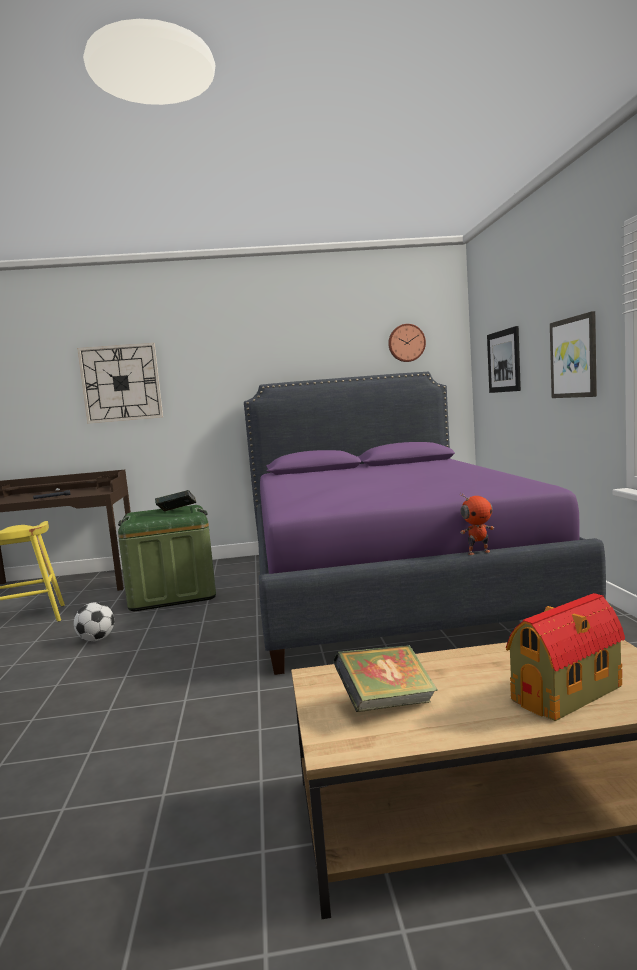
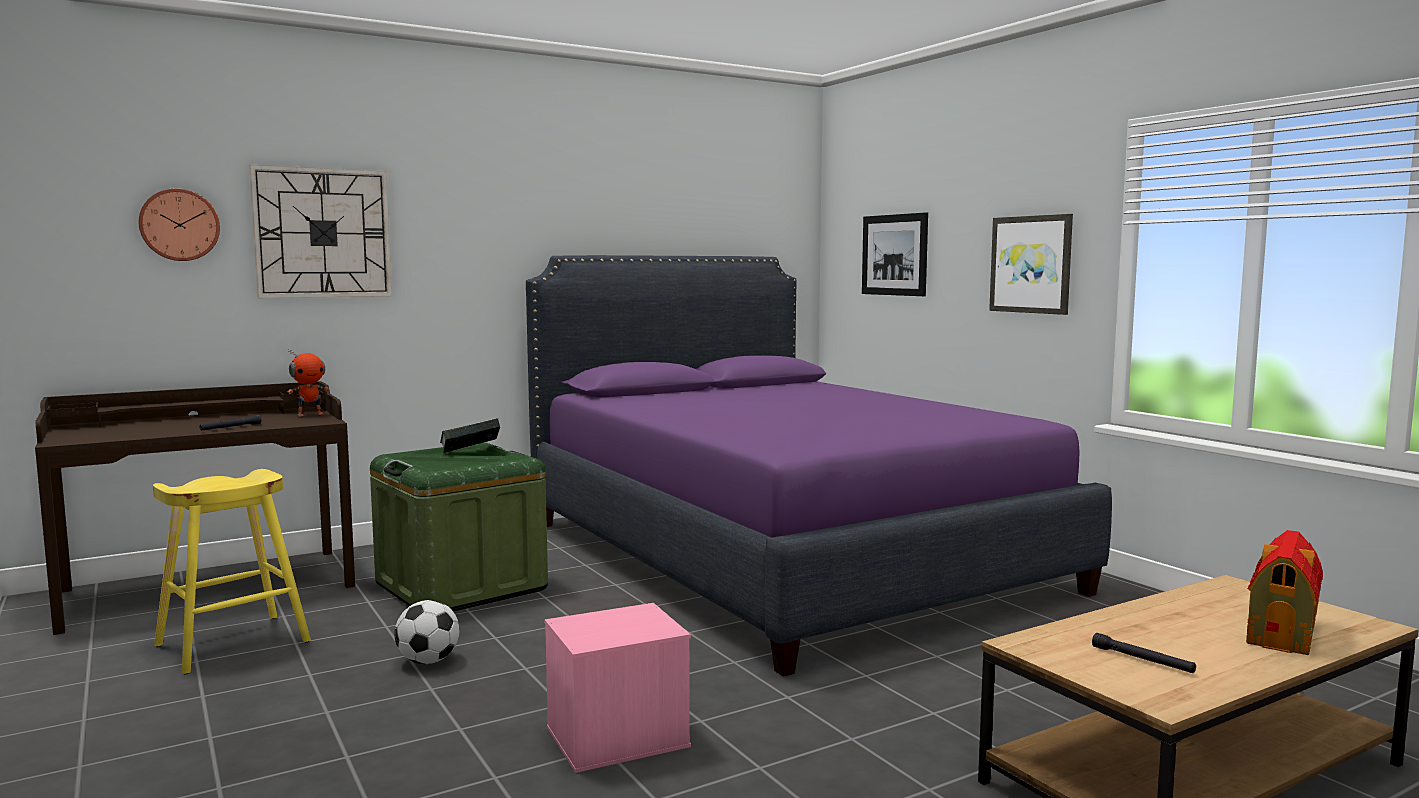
camera: 25 degrees left, 0 degrees up
(123, 704) = (616, 738): none -> pink storage box
(386, 704) = (1142, 660): book -> black flashlight
(406, 343) = (746, 213): wall clock -> wall clock (179, 225)
(478, 552) = (999, 501): toy robot -> toy robot (309, 414)

